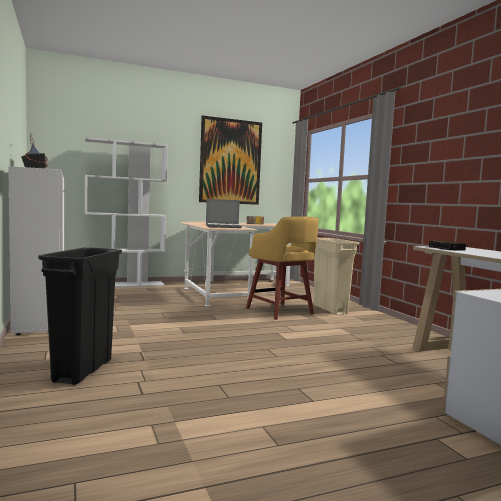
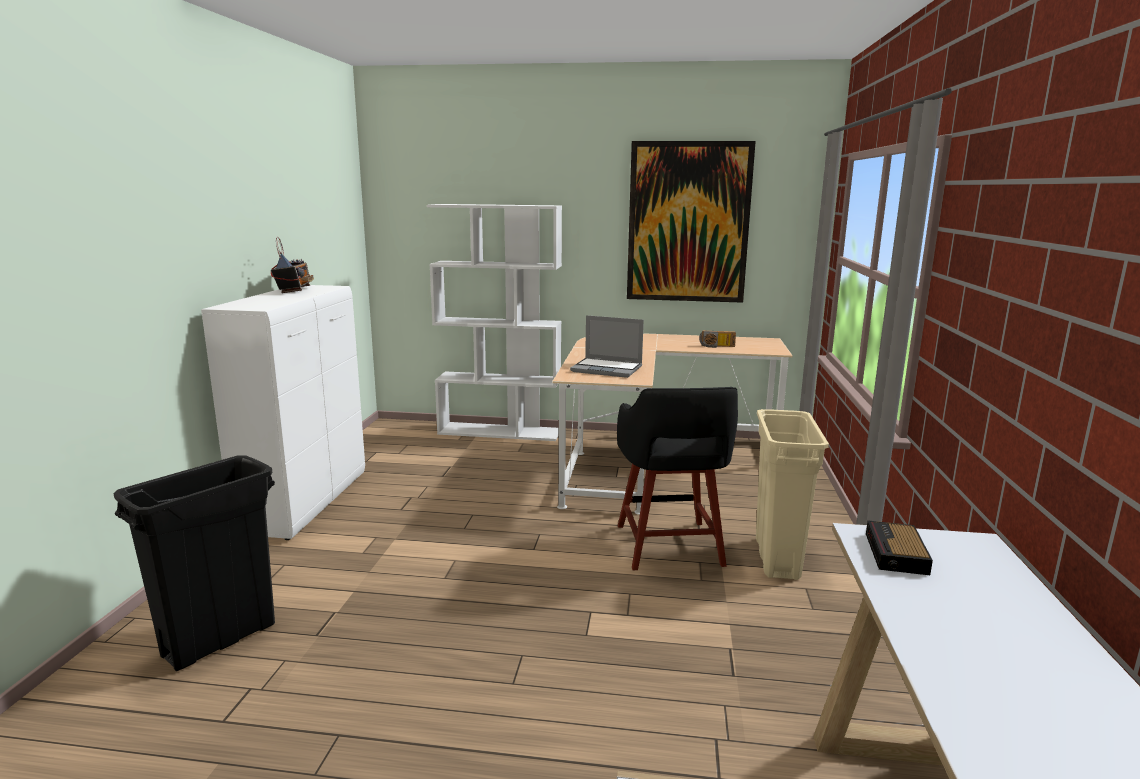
camera: 30 degrees right, 10 degrees up
(280, 311) = (669, 547): yellow stool -> black stool

